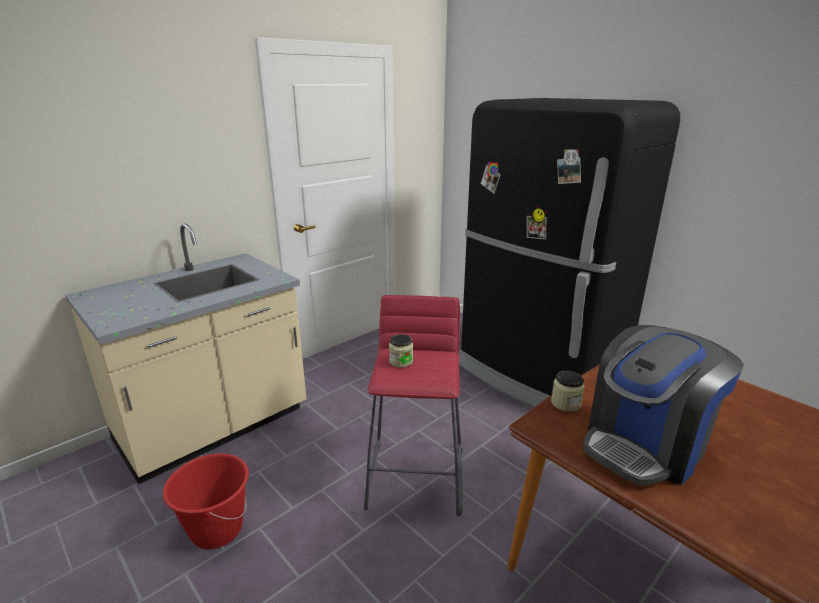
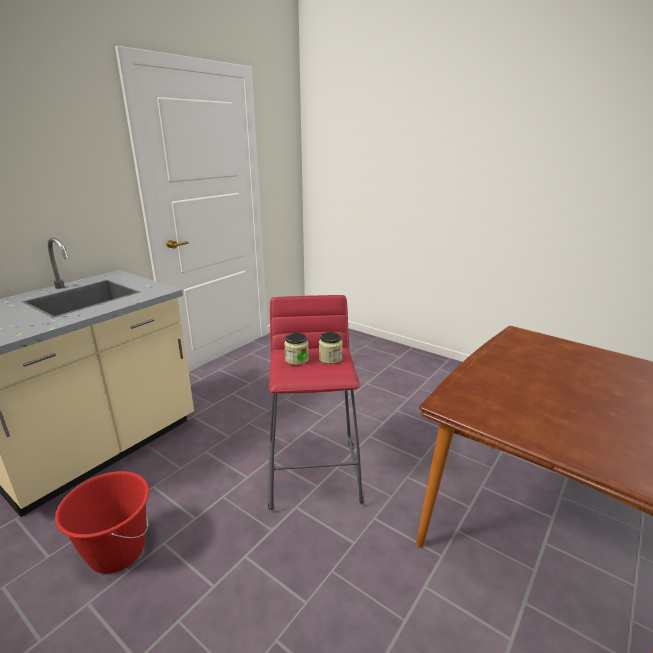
camera: 10 degrees left, 0 degrees up
(537, 374) = (405, 369): black fridge -> none
(565, 403) = (464, 381): jar -> jar (330, 358)
(645, 444) = (546, 409): coffee machine -> none

